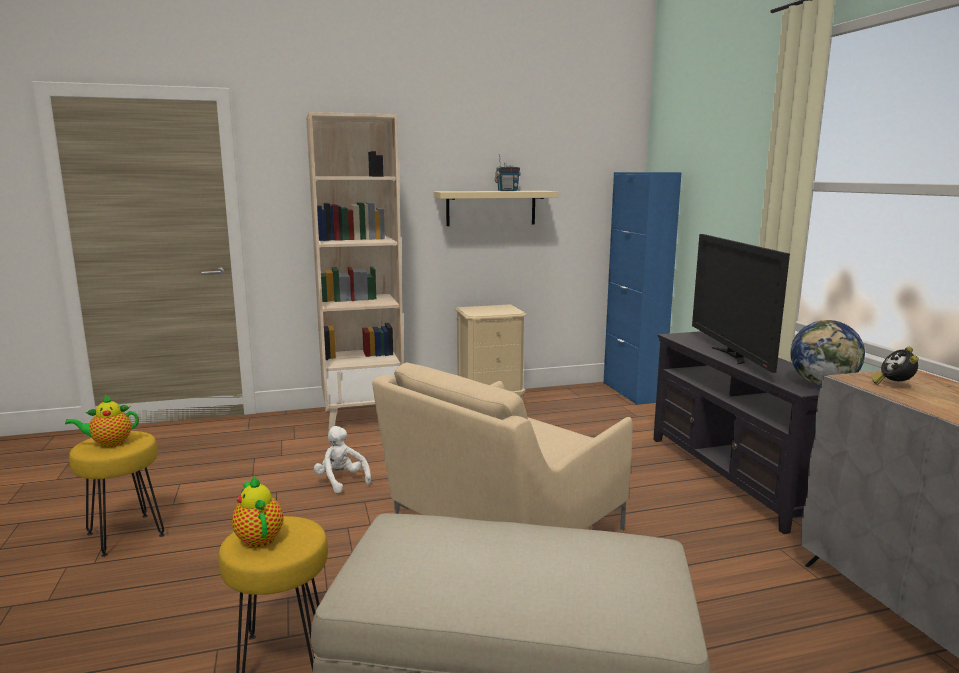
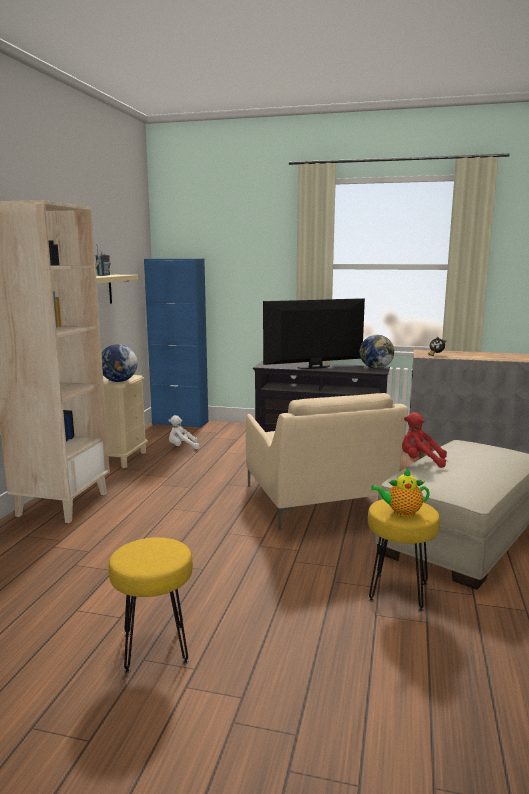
camera: 60 degrees left, 0 degrees up
(109, 443) = (152, 555): teapot -> none
(341, 481) = (181, 535): white plush toy -> white plush toy (182, 447)
(483, 520) = (420, 461): none -> red plush toy
(484, 312) = (118, 381): none -> globe
(731, 355) = (314, 367): television -> television turned 135 degrees clockwise

